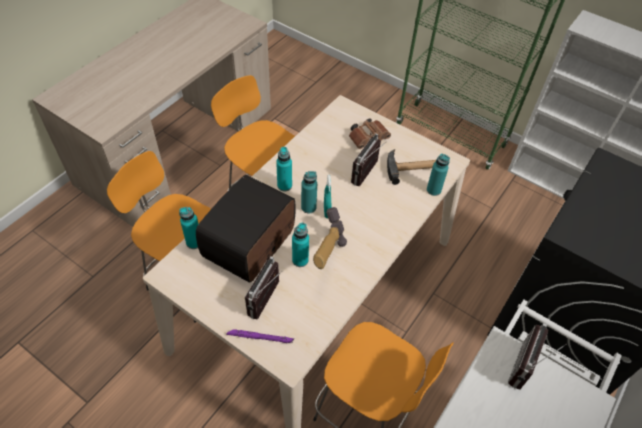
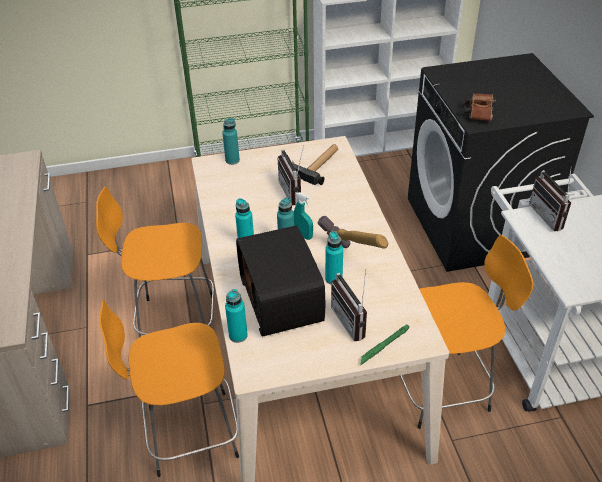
camera: 45 degrees left, 10 degrees down
(260, 338) = (384, 346): purple flashlight -> green flashlight
(369, 138) = (259, 170): brown binoculars -> brown binoculars (478, 113)
(433, 190) = (351, 169): turquoise bottle -> turquoise bottle (232, 160)

